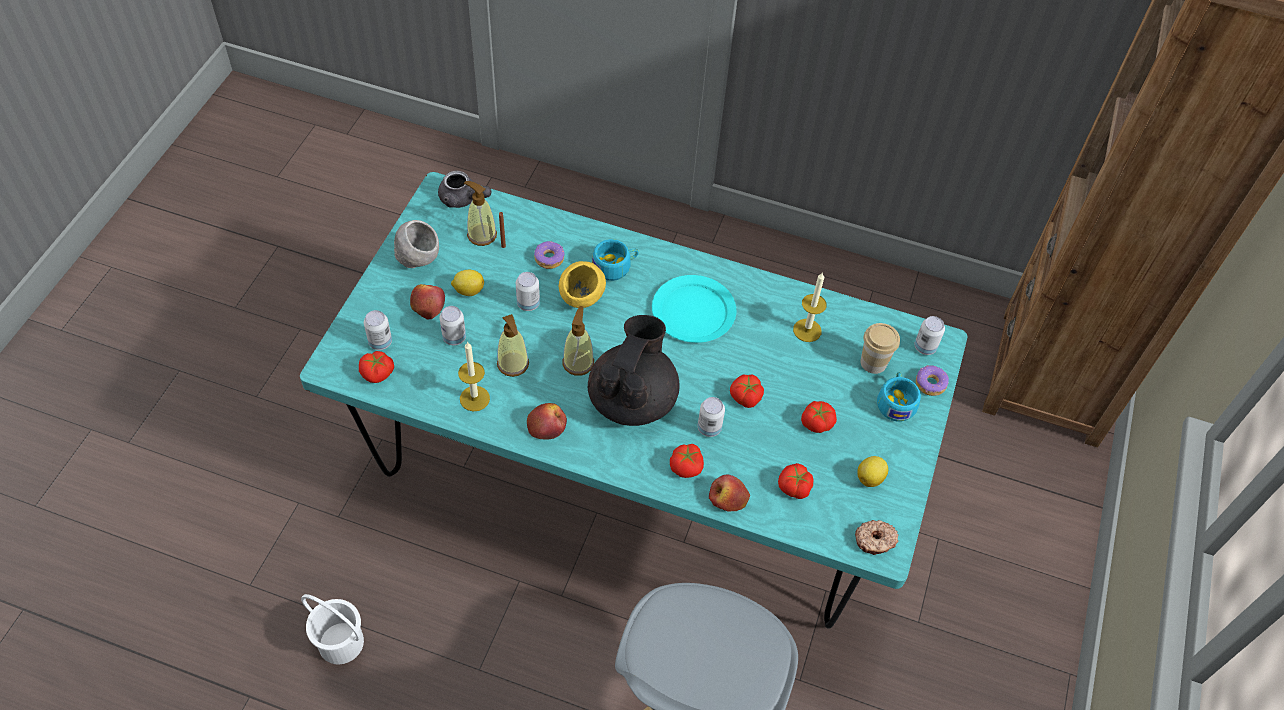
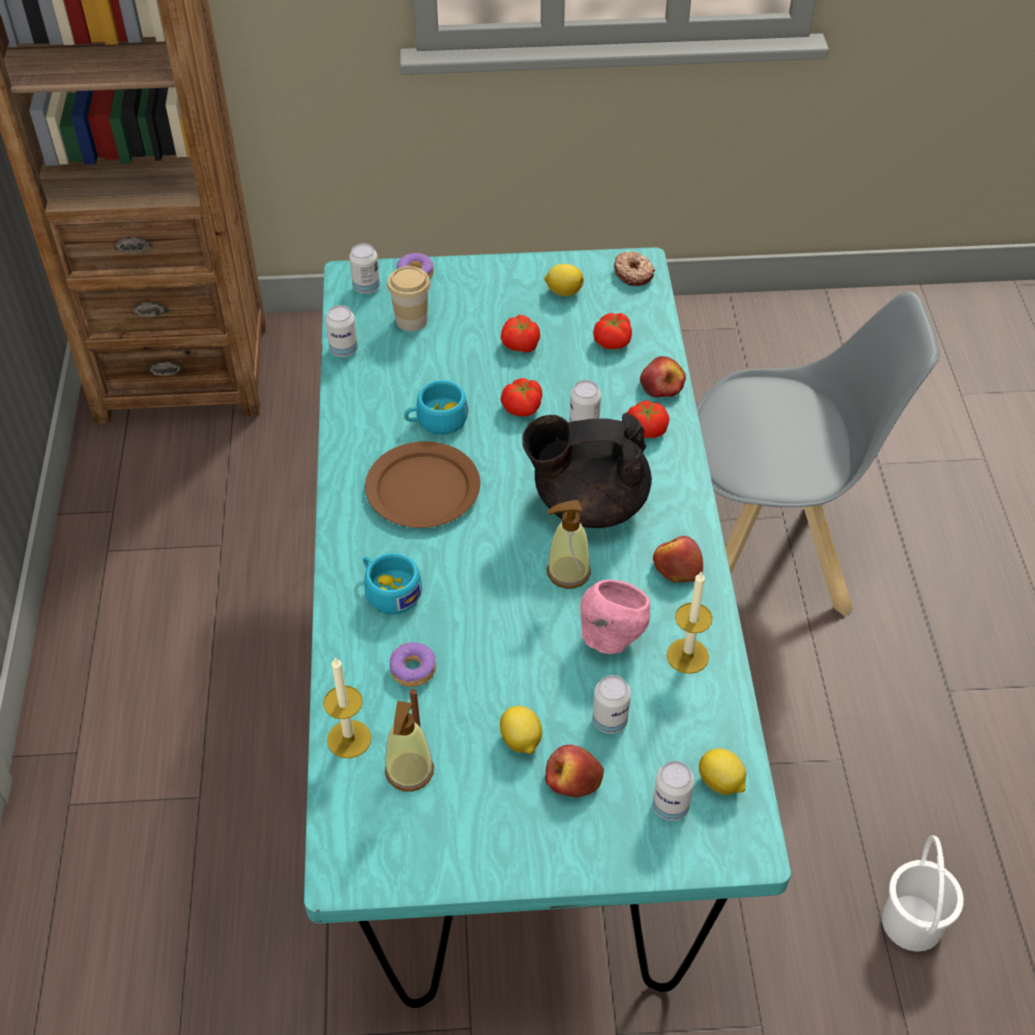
camera: 110 degrees left, 5 degrees down
(377, 373) = (721, 783): tomato -> lemon
(418, 261) = (502, 830): grey bowl -> none
(463, 199) = (348, 830): grey teapot -> none
(513, 364) = (611, 637): soap dispenser -> pink bowl
(528, 304) = (505, 661): can -> can (343, 350)
(582, 301) = (468, 604): yellow bowl -> none
(693, 312) = (424, 488): turquoise plate -> brown plate
(807, 330) = (395, 382): candle -> candle (349, 739)
(895, 402) = (455, 293): turquoise cup -> turquoise cup (436, 420)

